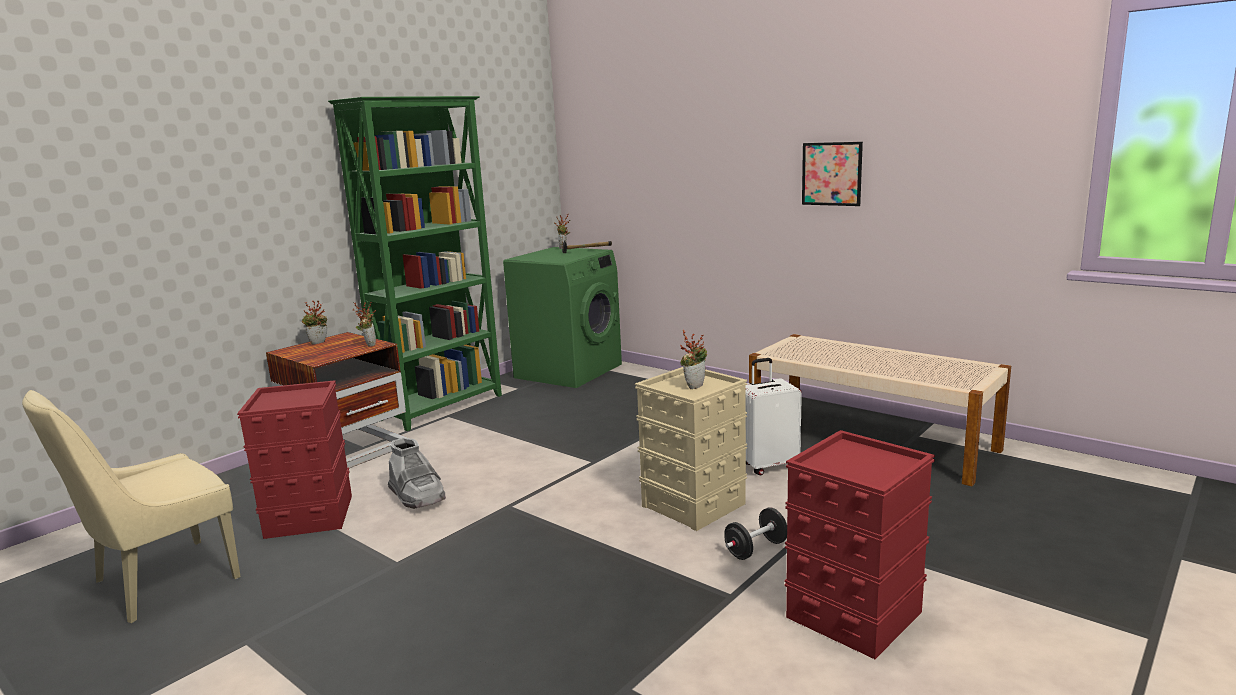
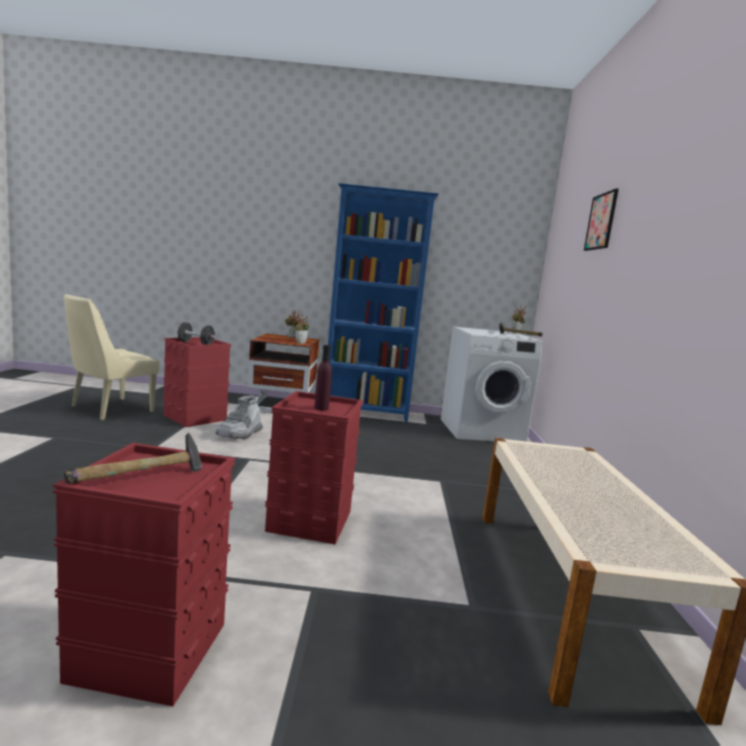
camera: 50 degrees right, 5 degrees down
(161, 582) = (109, 409): beige chair -> beige chair turned 60 degrees counterclockwise
(443, 407) = (366, 413): green bookcase -> blue bookcase
(570, 371) = (482, 431): green washing machine -> white washing machine
(694, 386) = (321, 408): potted plant -> purple bottle
(695, 505) = (310, 521): beige storage box -> red storage box
(756, 549) = (252, 566): black dumbbell -> black dumbbell (195, 343)
(768, 465) = (425, 541): white suitcase -> none
(831, 174) = (679, 271): picture -> picture (601, 221)
(862, 467) = (141, 478): none -> hammer

